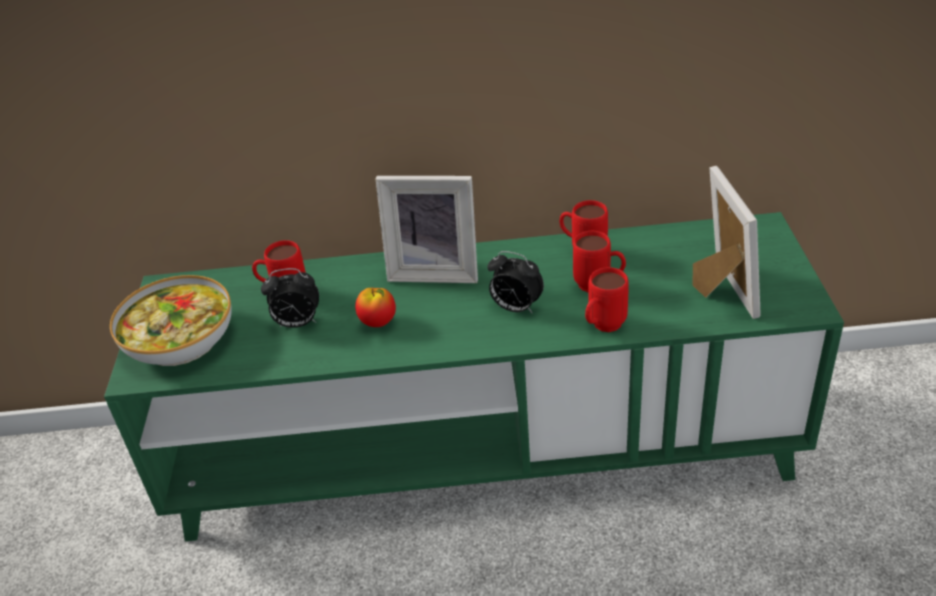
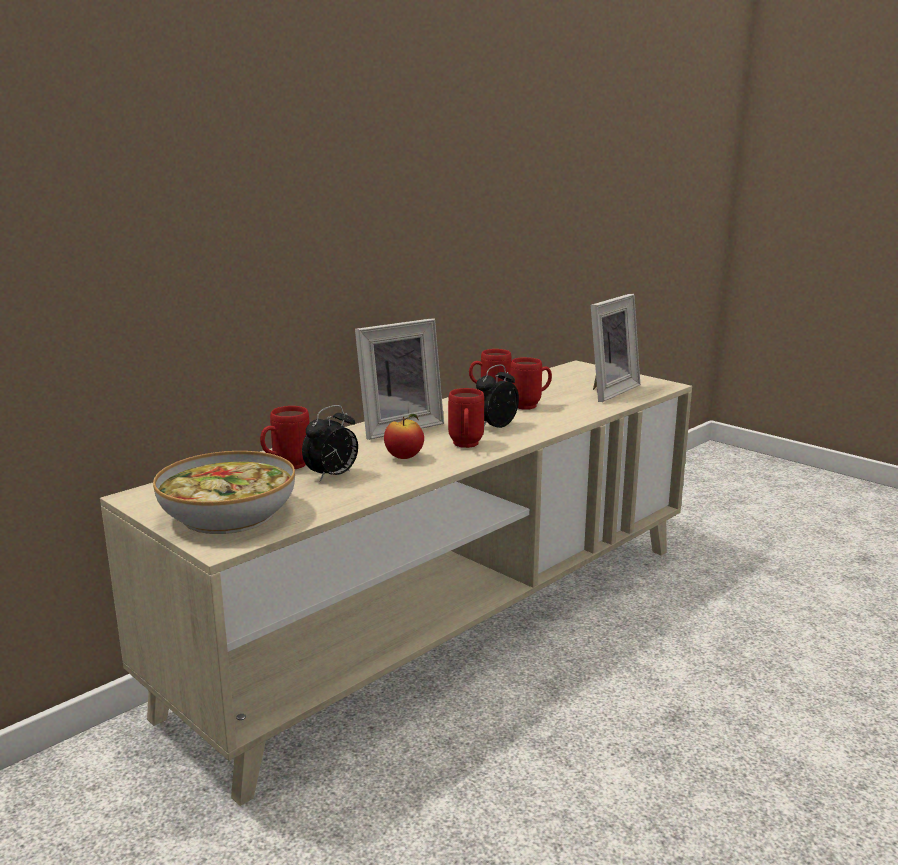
camera: 45 degrees left, 20 degrees down
(483, 454) = (448, 622): green tv stand -> beige tv stand
(515, 308) = (495, 426): alarm clock -> alarm clock turned 150 degrees clockwise
(602, 328) = (570, 419): red mug -> red mug (465, 446)
(719, 291) = (606, 391): picture frame -> picture frame turned 90 degrees clockwise

